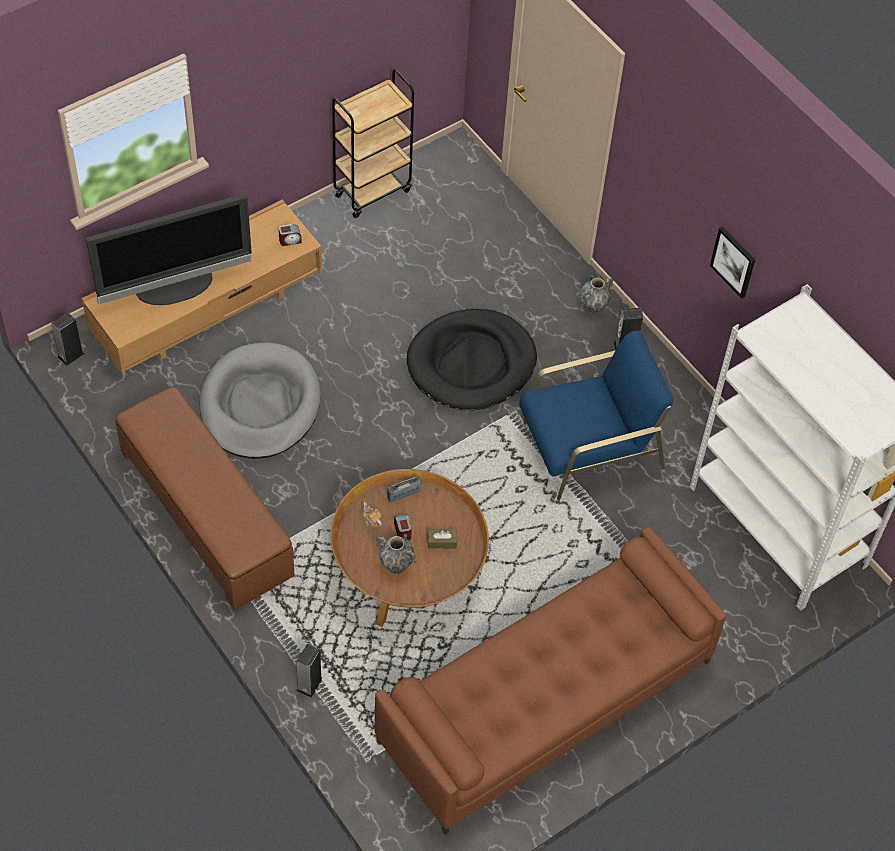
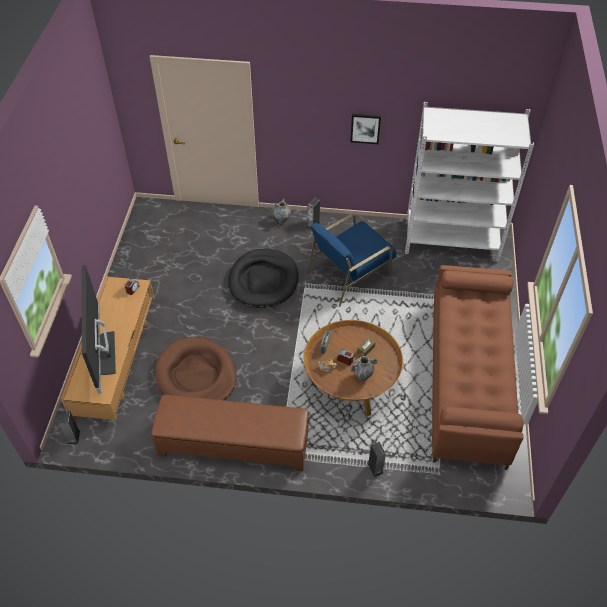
camera: 45 degrees left, 5 degrees down
(175, 287) = (103, 354): television -> television turned 150 degrees clockwise
(260, 405) = (196, 375): grey dog bed -> brown dog bed
(372, 192) = (131, 250): brown cart -> none
(587, 449) = (351, 273): blue armchair -> blue armchair turned 150 degrees counterclockwise

